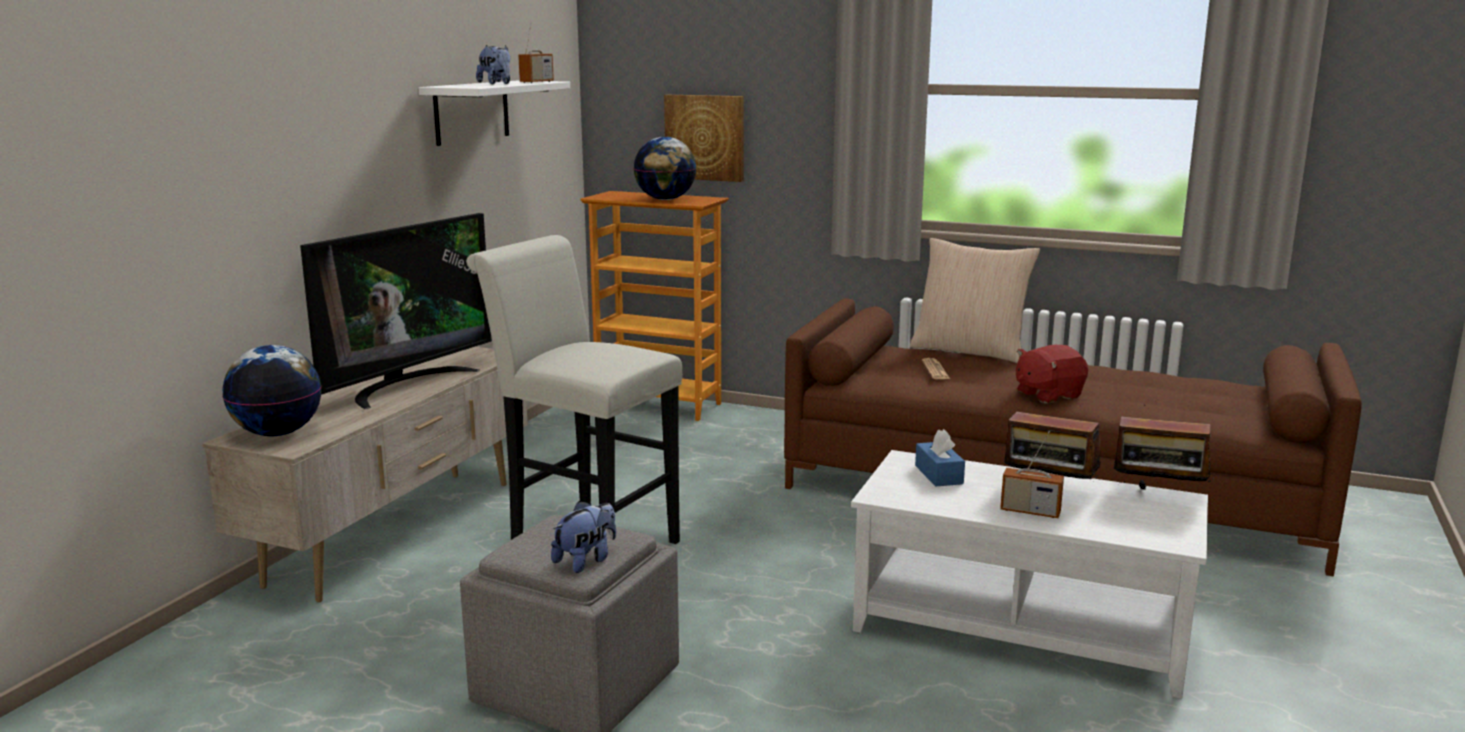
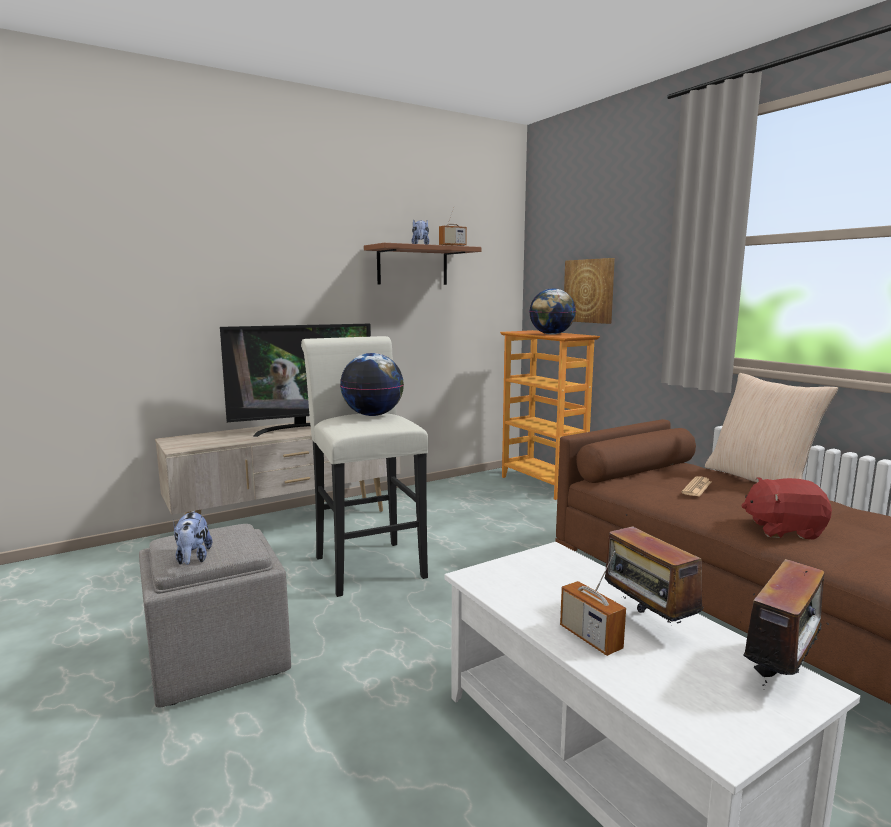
camera: 35 degrees right, 5 degrees down
(278, 433) = (191, 440): globe -> globe (373, 415)
(471, 112) = (412, 266): white shelf -> brown shelf
(586, 560) = (193, 559): plush toy -> plush toy turned 90 degrees clockwise
(938, 475) = (559, 574): blue tissue box -> none
(1158, 494) = (782, 671): radio -> radio turned 105 degrees counterclockwise

